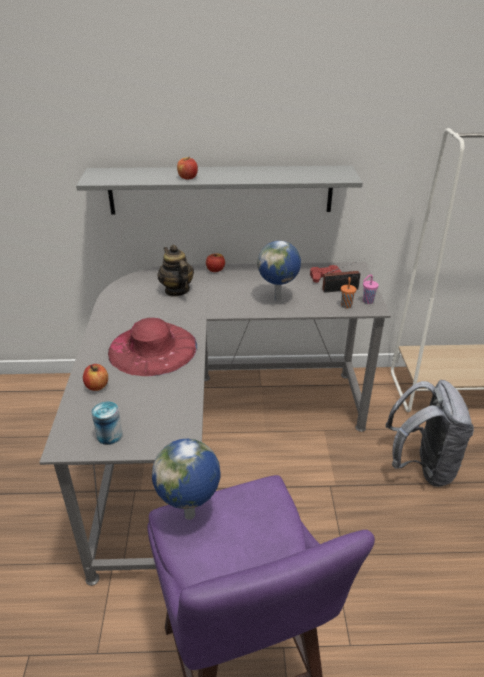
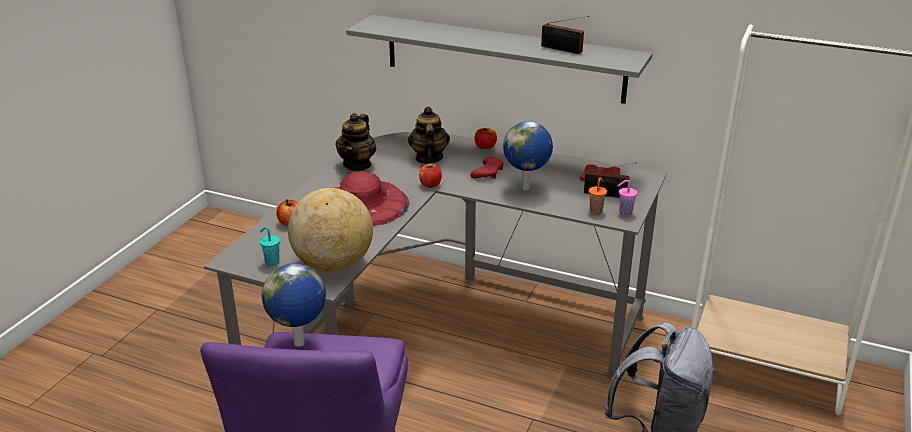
camera: 25 degrees right, 5 degrees down
(109, 435) = (271, 262): can -> turquoise cup
(118, 311) = (357, 165): none -> teapot
(173, 419) = (334, 265): none -> globe
(187, 177) = (457, 38): apple -> apple (430, 184)
(236, 292) = (488, 172): none -> red game controller
(285, 173) = (563, 50): none -> radio

